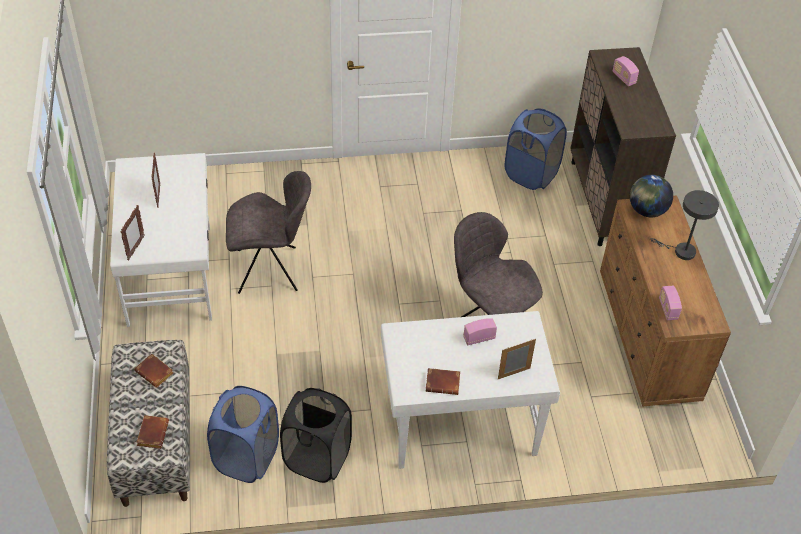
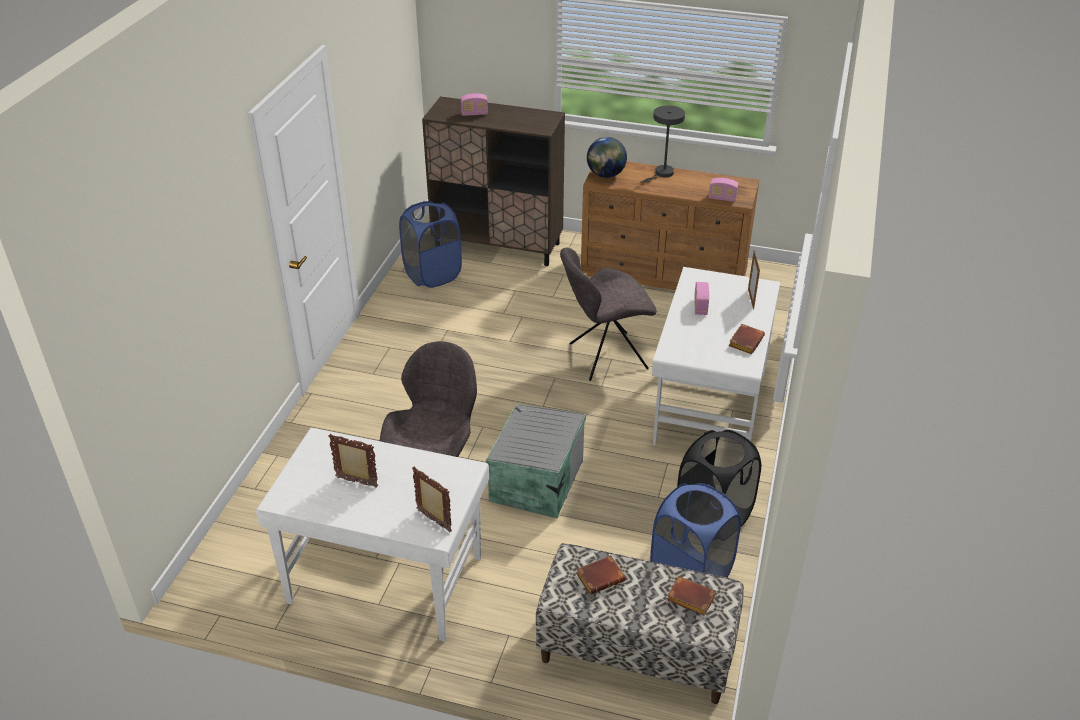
camera: 65 degrees left, 10 degrees down
(306, 326) = (535, 481): none -> grey storage box

